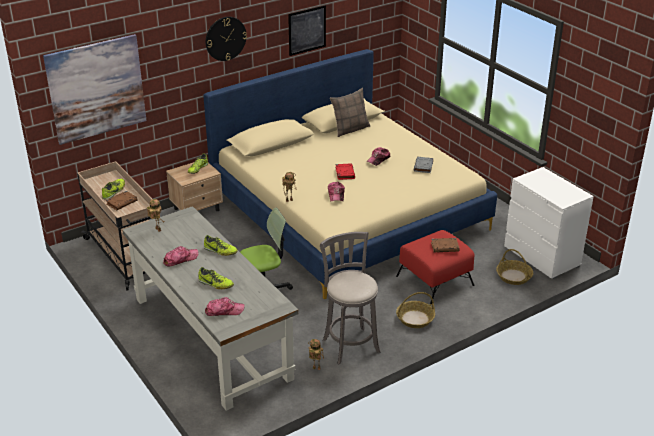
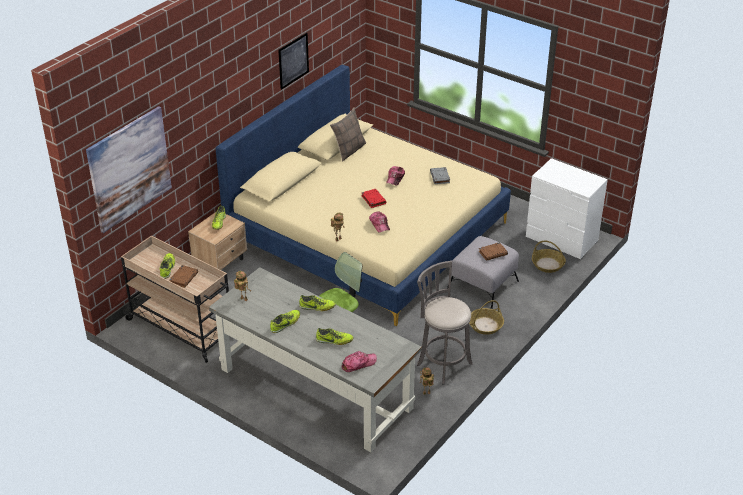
camera: 20 degrees left, 5 degrees up
(180, 259) = (285, 324): cap -> shoe
(225, 38) = (230, 88): wall clock -> none
(435, 280) = (483, 284): red ottoman -> grey ottoman

